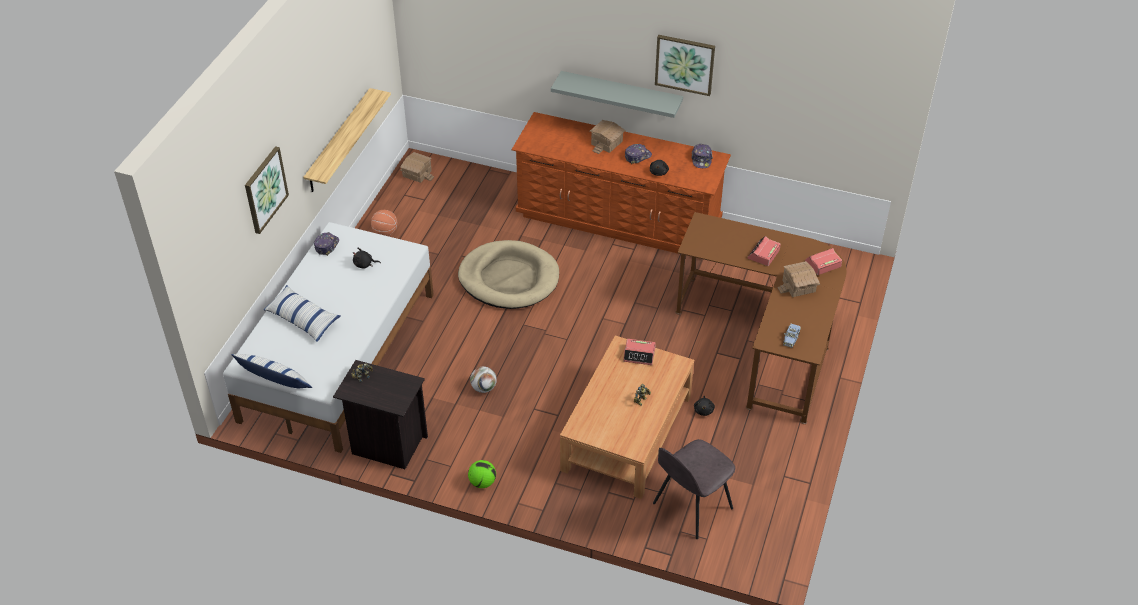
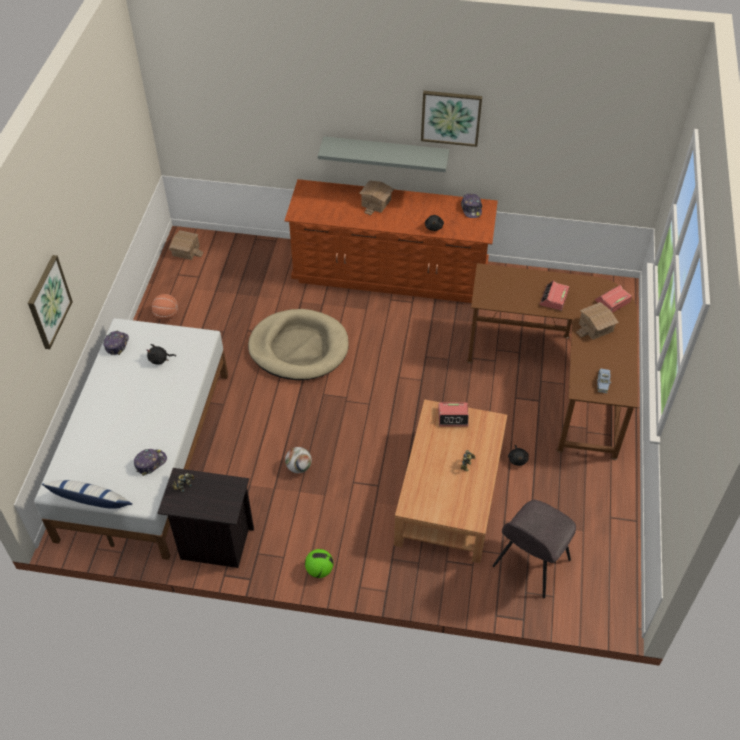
camera: 10 degrees left, 5 degrees up
(303, 319) = (107, 428): pillow -> none
(339, 141) = (111, 234): shelf -> none
(637, 156) = (409, 213): cap -> cap (150, 463)

